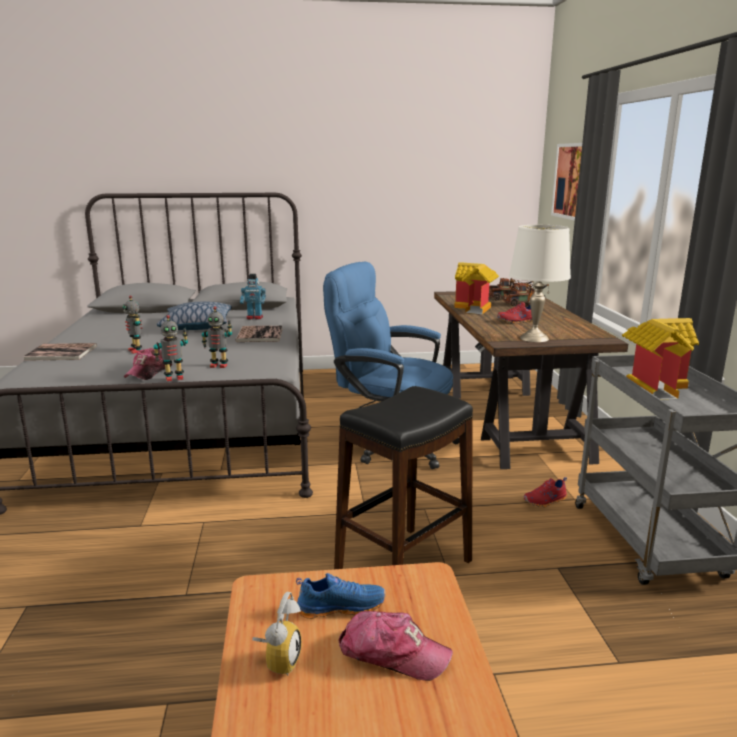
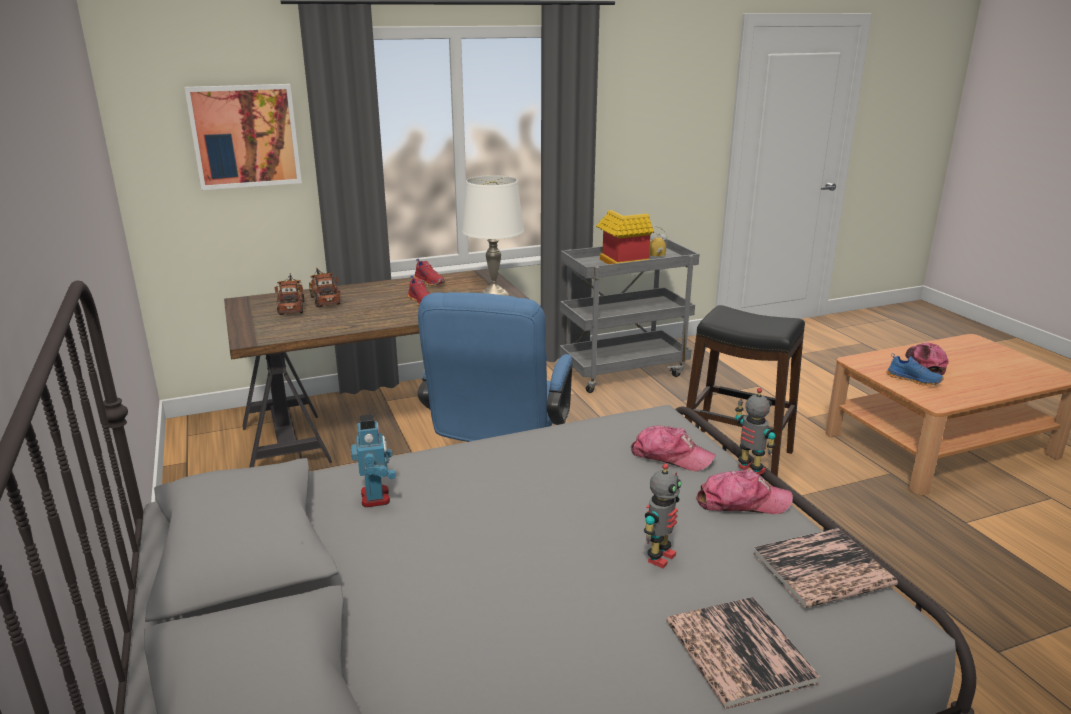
camera: 105 degrees left, 5 degrees up
(196, 326) = (462, 547): pillow -> none
(219, 365) = (671, 456): toy robot -> cap
(259, 335) = (500, 463): book -> book (822, 569)
(278, 660) = (971, 388): alarm clock -> alarm clock (655, 258)
(340, 607) = (913, 379): blue shoe -> blue shoe turned 150 degrees clockwise
(476, 309) = (358, 320): toy house -> none
(545, 501) = (587, 404): red shoe -> red shoe (430, 282)

